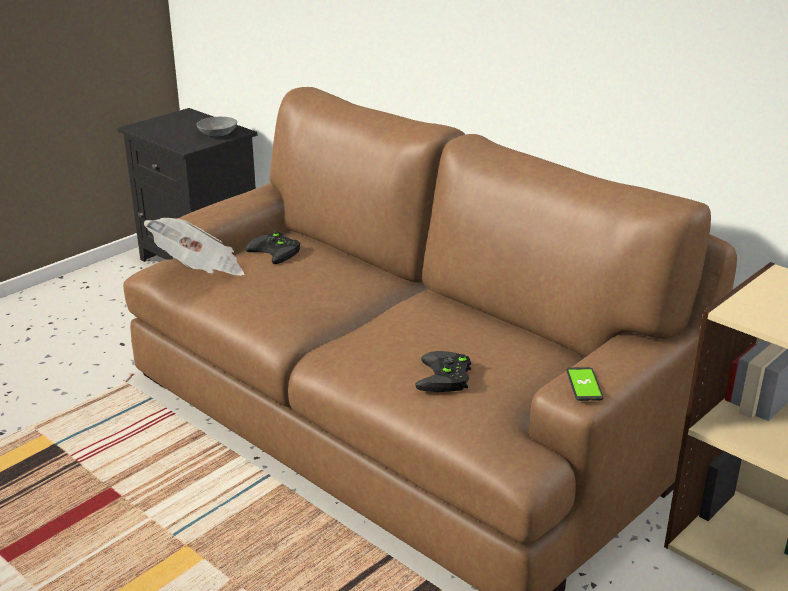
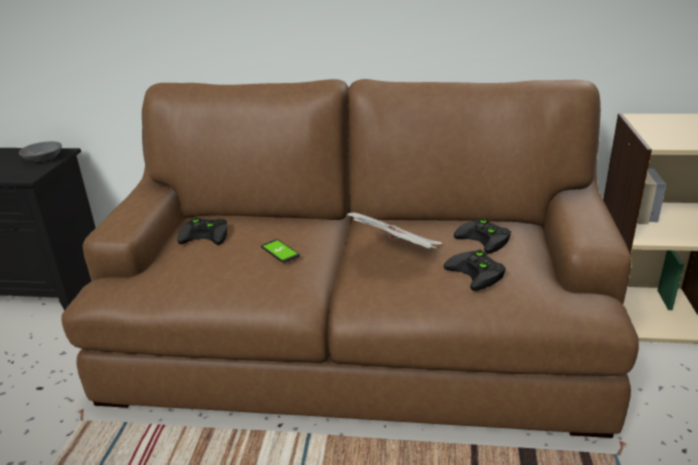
camera: 35 degrees left, 0 degrees up
(199, 270) = (155, 274): newspaper -> newspaper (397, 253)
(506, 352) = (486, 239): none -> black game controller
(584, 385) = (595, 234): phone -> phone (280, 251)

